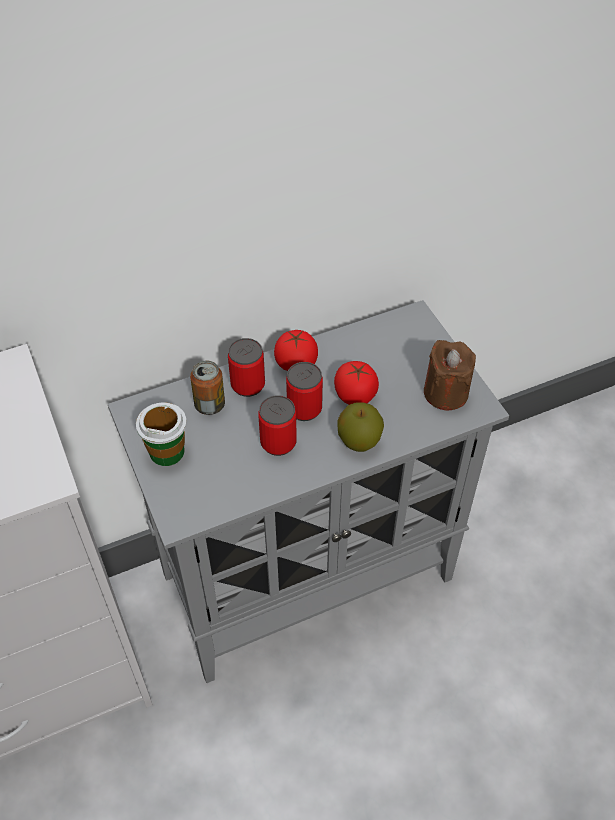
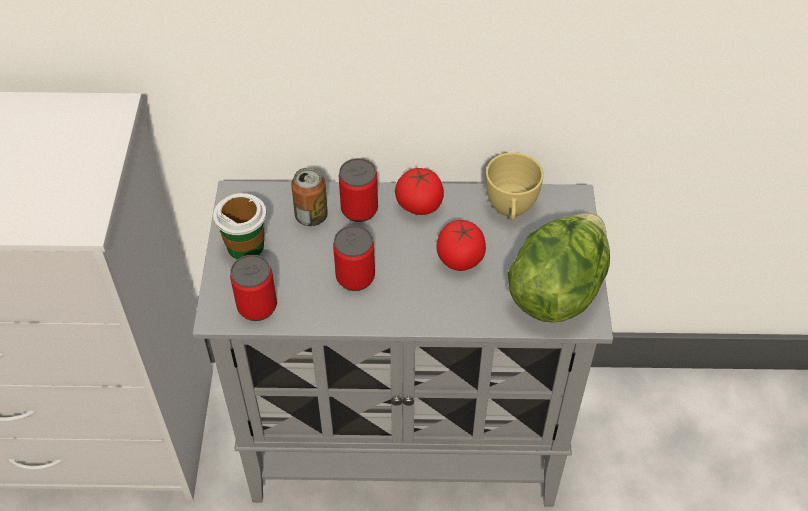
camera: 25 degrees right, 0 degrees up
(304, 409) = (400, 253): can -> can (257, 306)
(359, 440) = (437, 305): apple -> none
(372, 342) = (510, 210): none -> yellow cup
(445, 393) = (557, 290): brown candle -> lettuce

